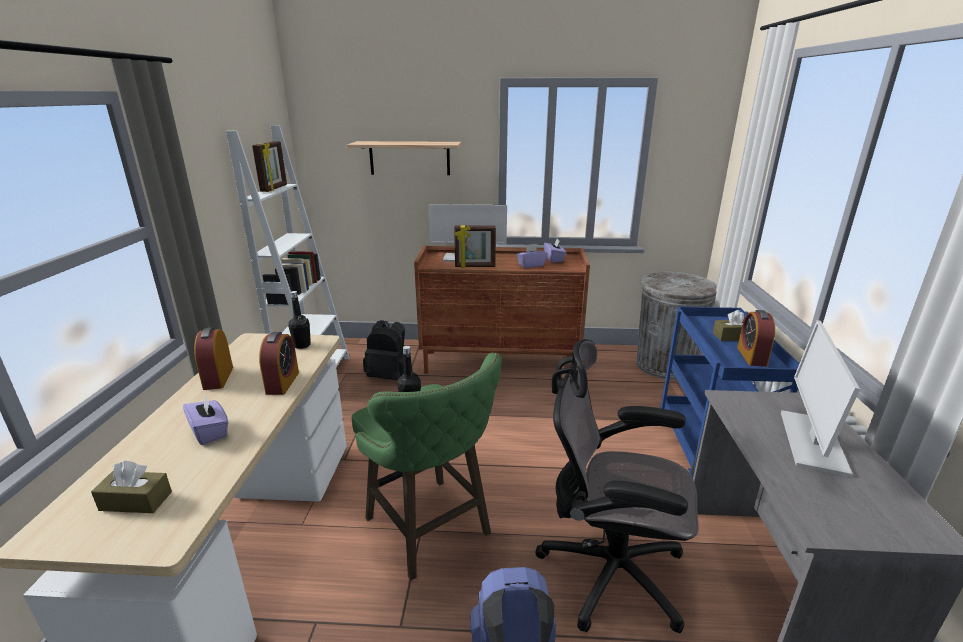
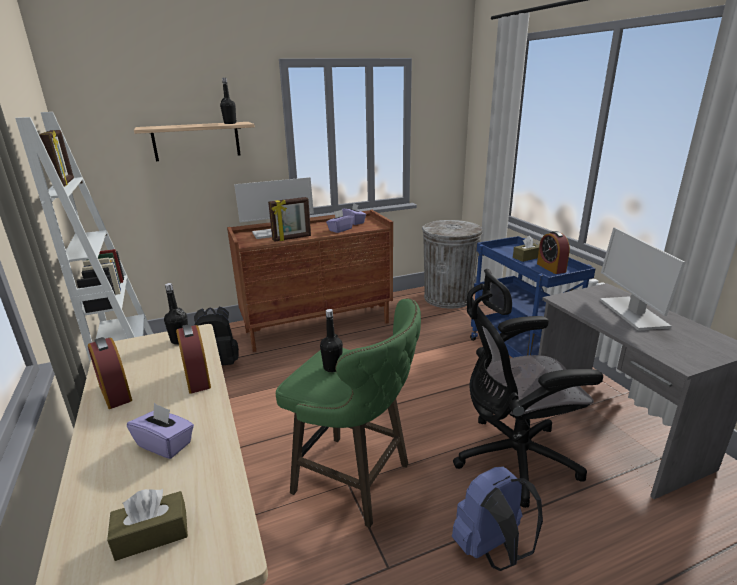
camera: 25 degrees left, 0 degrees up
(438, 143) = (230, 123): none -> black bottle

